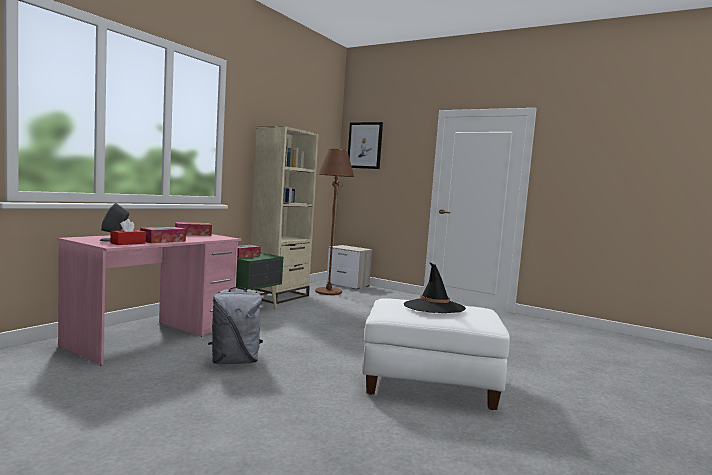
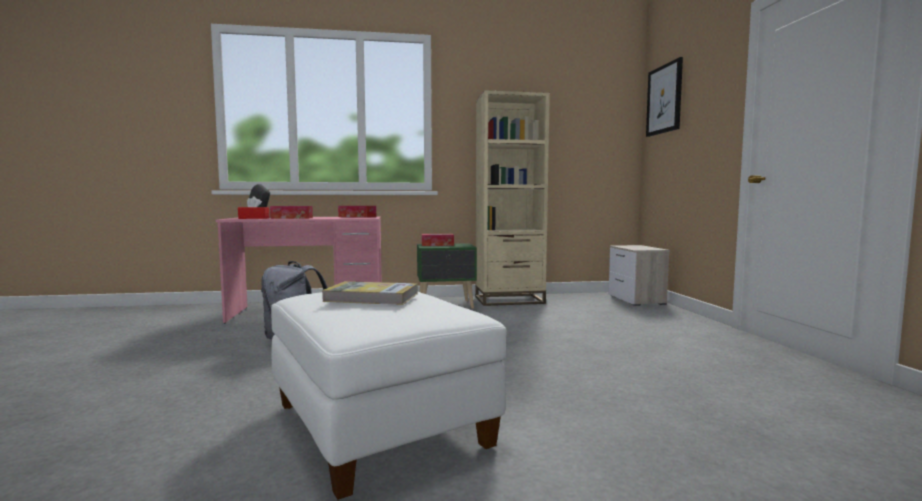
camera: 50 degrees right, 0 degrees up
(328, 292) = (583, 303): brown floor lamp -> none
(434, 307) = (371, 297): black hat -> book

